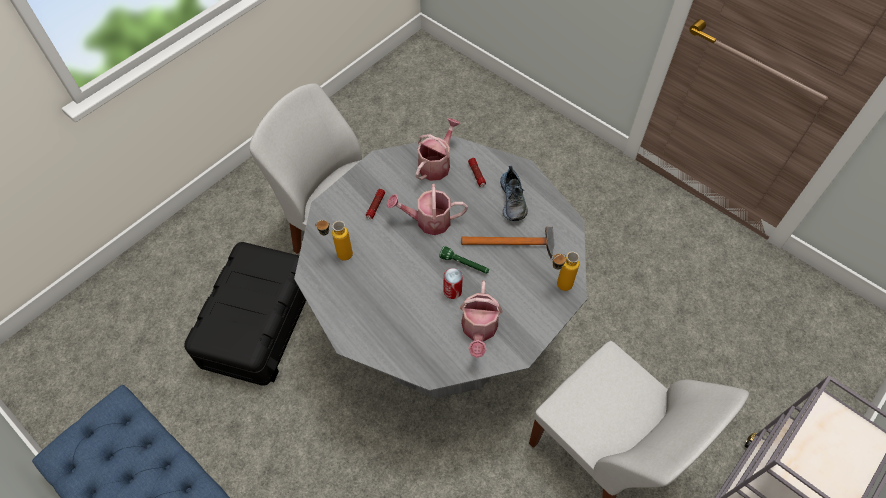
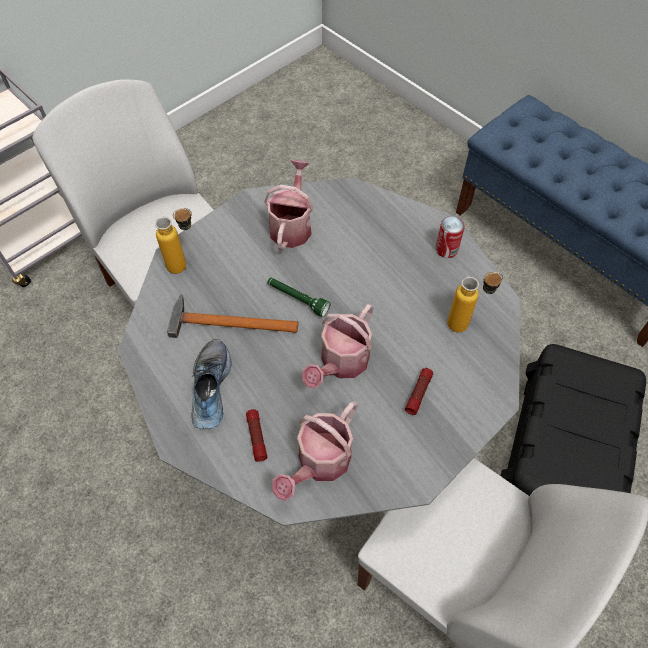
camera: 175 degrees left, 0 degrees up
(428, 221) = (340, 363): watering can -> watering can turned 120 degrees clockwise
(452, 291) = (317, 269): can -> can (446, 249)

